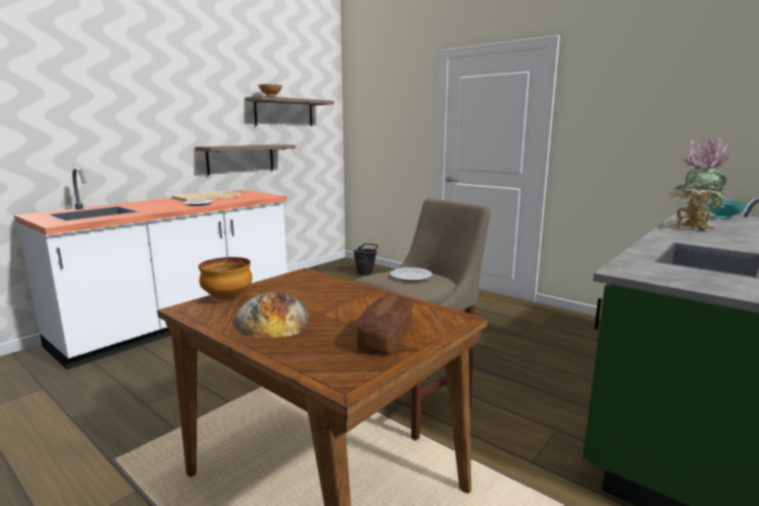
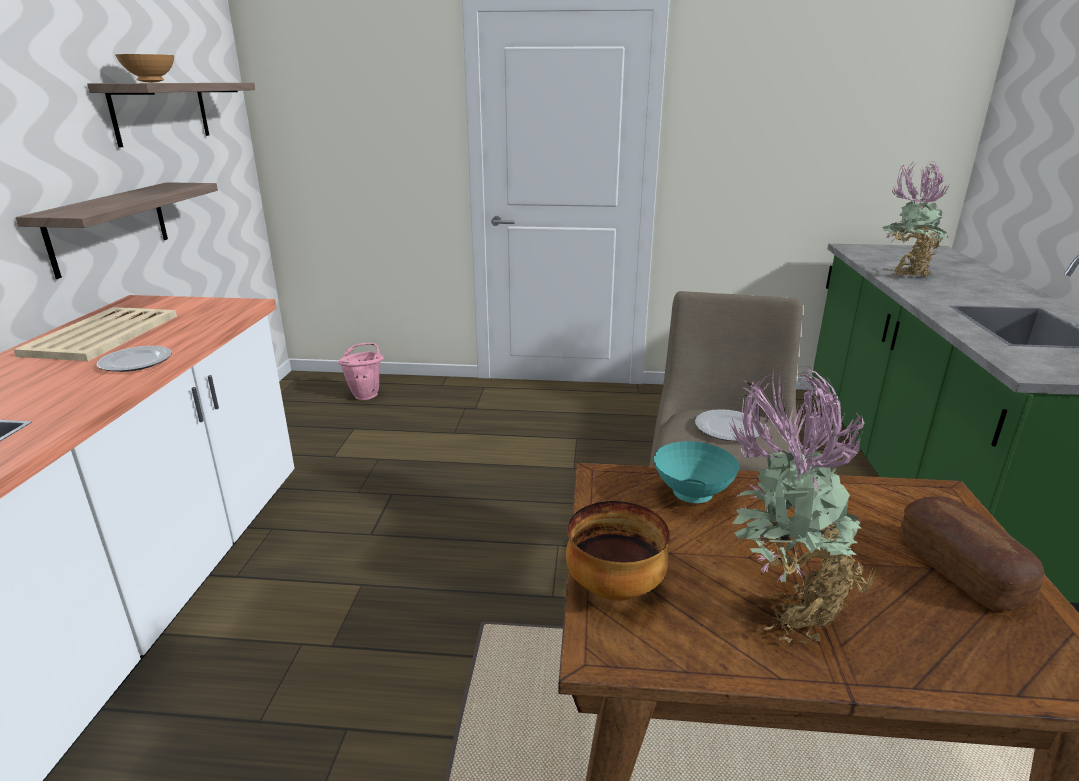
camera: 35 degrees left, 10 degrees up
(273, 320) = (781, 606): bread -> potted plant
(366, 273) = (366, 394): black bucket -> pink bucket
(722, 218) = (891, 253): turquoise bowl -> turquoise bowl (690, 494)

